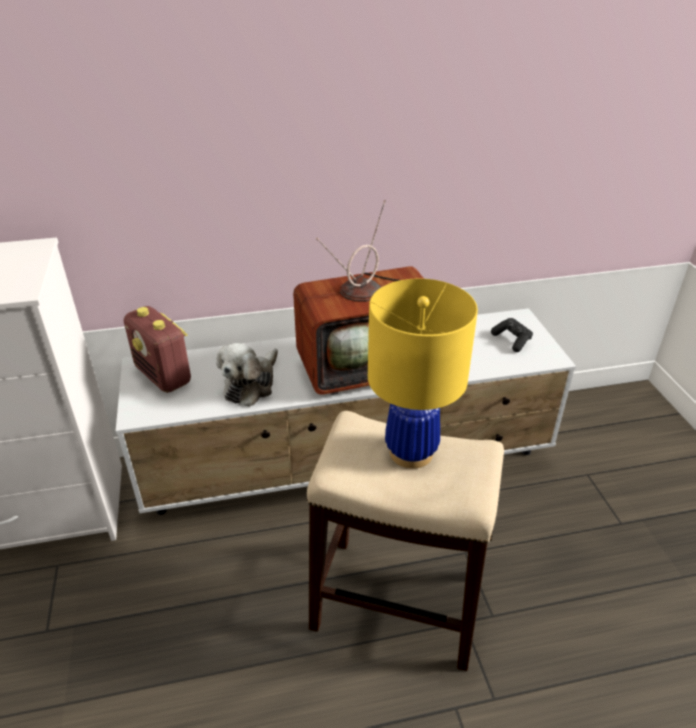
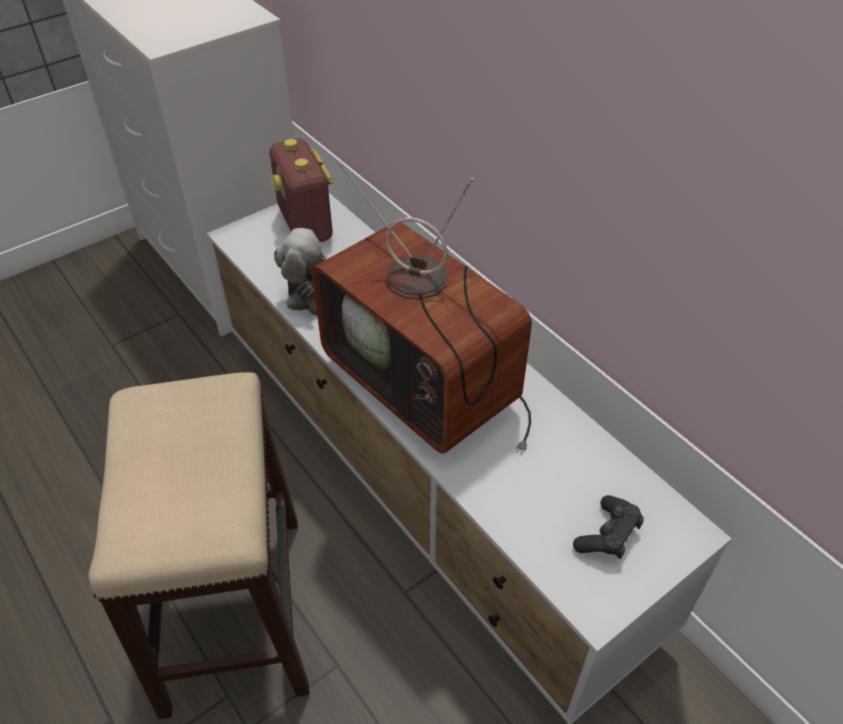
camera: 65 degrees right, 10 degrees up
(164, 376) = (306, 225): radio -> radio turned 45 degrees counterclockwise
(410, 452) = (197, 461): yellow table lamp -> none

